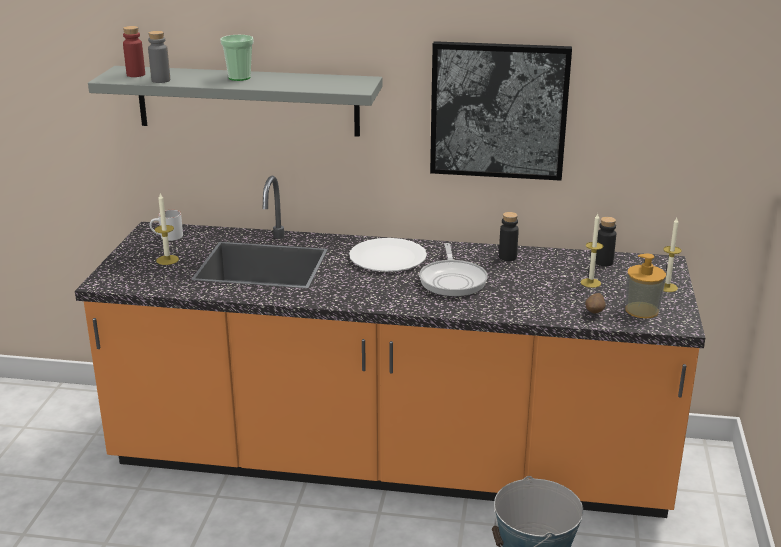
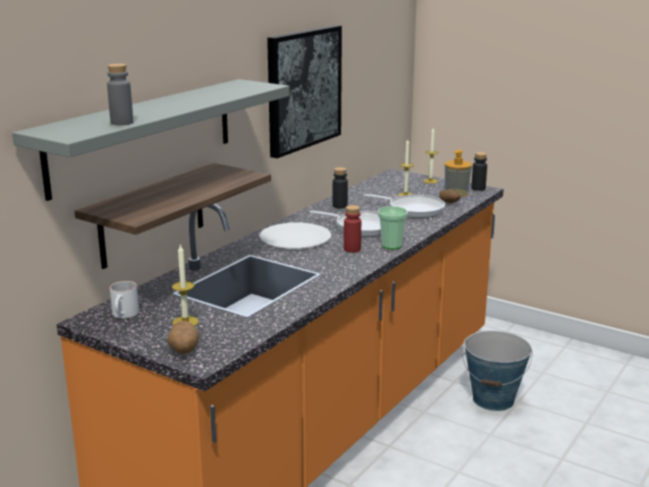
camera: 65 degrees left, 5 degrees down
(117, 272) = (184, 350): none -> potato
(136, 75) = (77, 128): red bottle -> red bottle (352, 249)
(239, 78) = (166, 104): cup -> cup (391, 245)
(255, 174) = (152, 215): none -> shelf
(543, 296) = (413, 209): none -> frying pan
(604, 262) = (378, 186): black bottle -> black bottle (478, 188)

